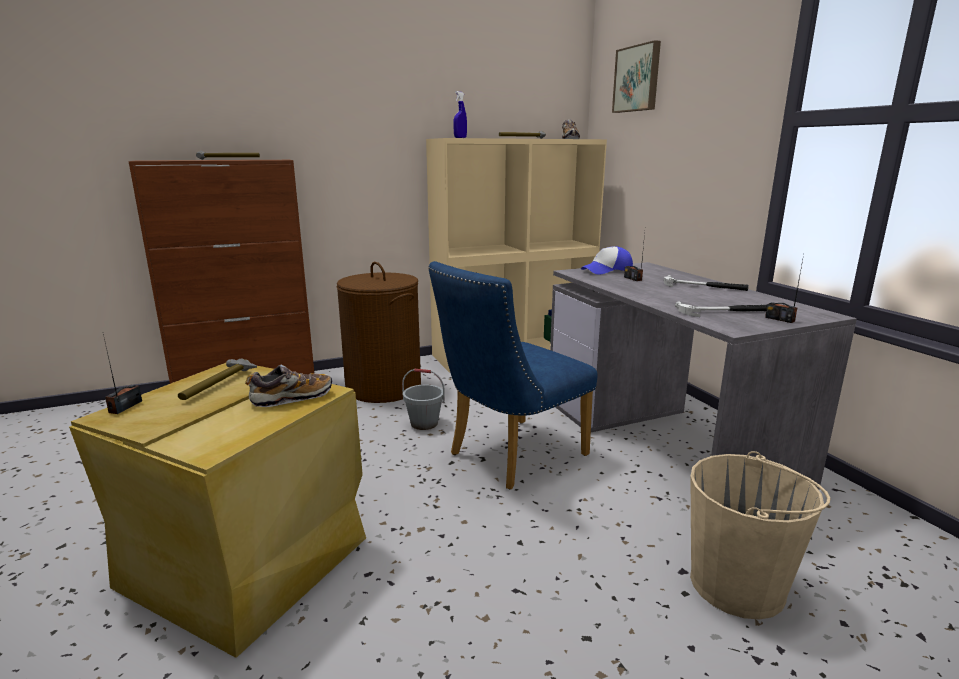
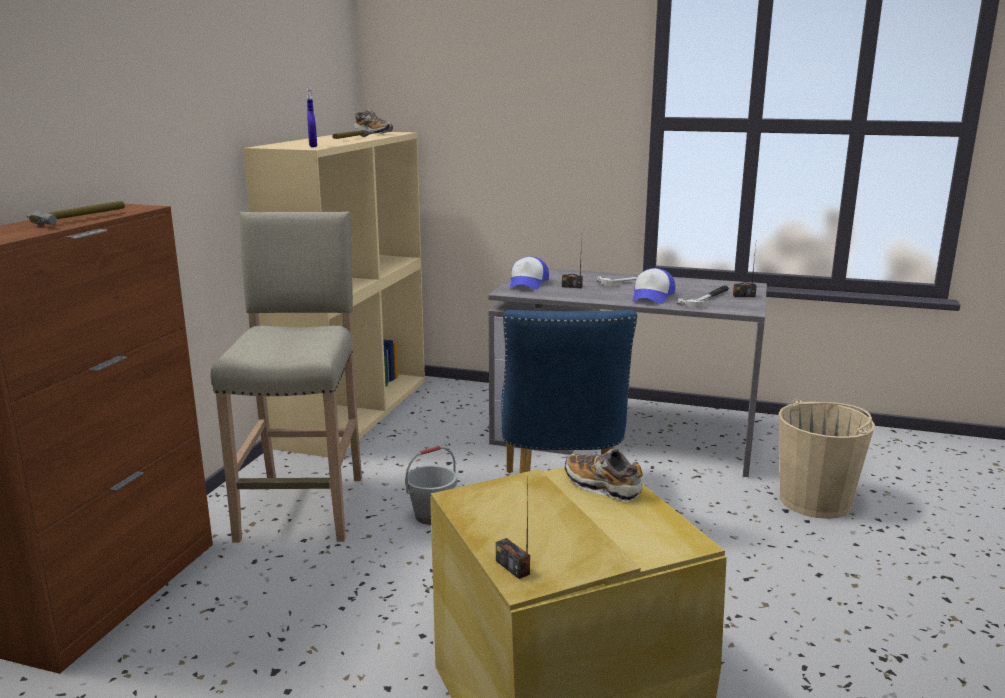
camera: 50 degrees left, 0 degrees up
(217, 385) = (517, 510): hammer -> none
(291, 398) = (602, 486): shoe -> shoe turned 60 degrees counterclockwise
(384, 387) = (304, 505): brown laundry basket -> beige stool
(637, 79) = (448, 65): picture -> none
(676, 298) = (652, 297): none -> cap

